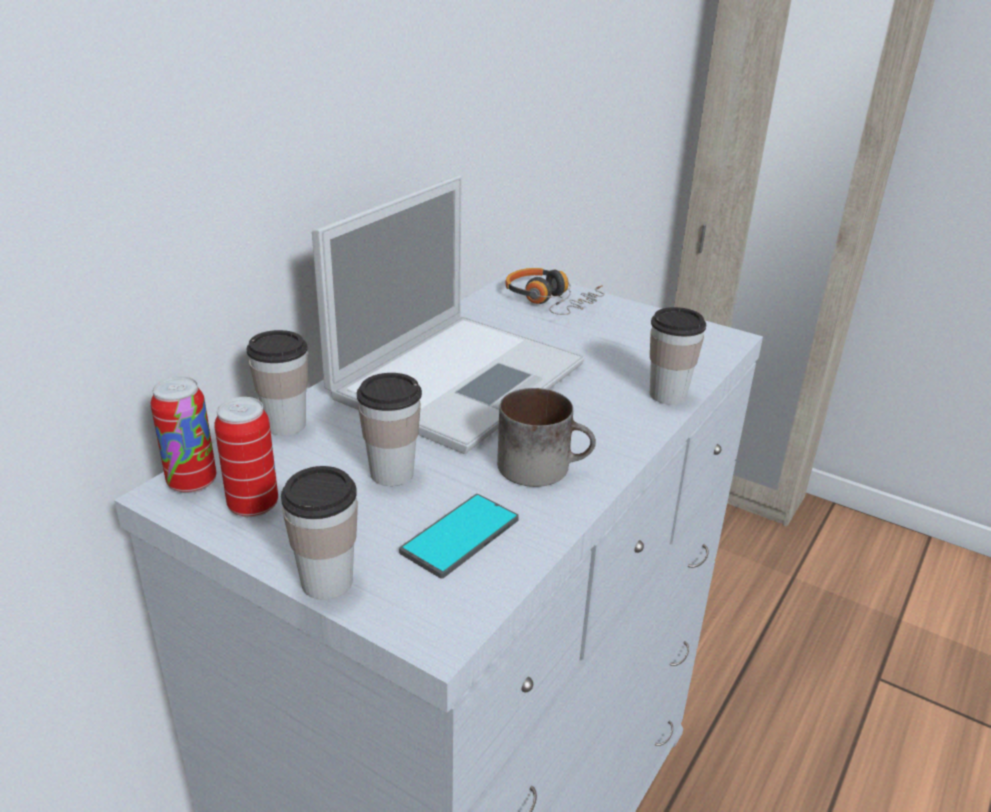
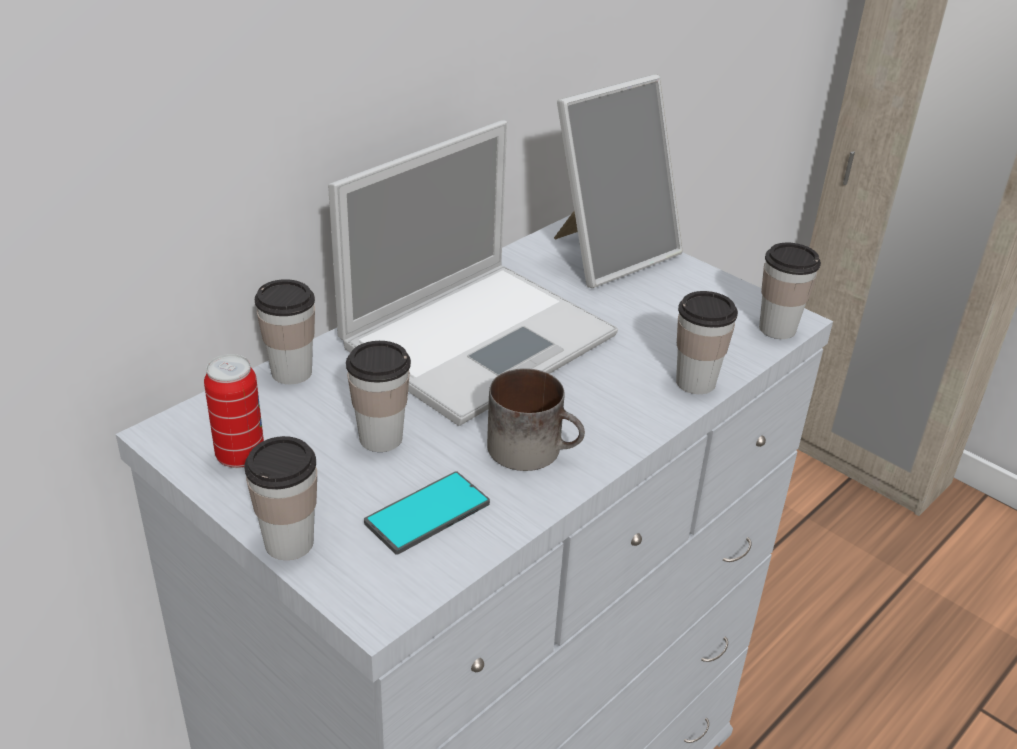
camera: 10 degrees right, 5 degrees up
(192, 482) = (189, 425): can -> none
(551, 301) = (609, 253): headphones -> picture frame
(719, 346) = (777, 328): none -> cup

